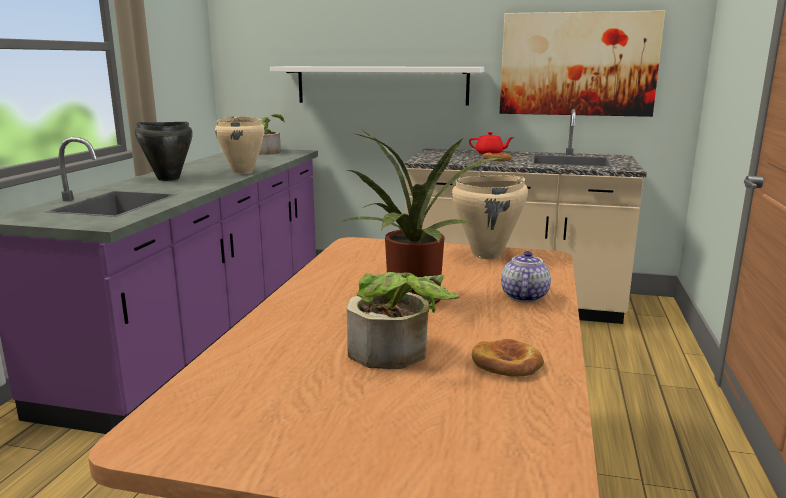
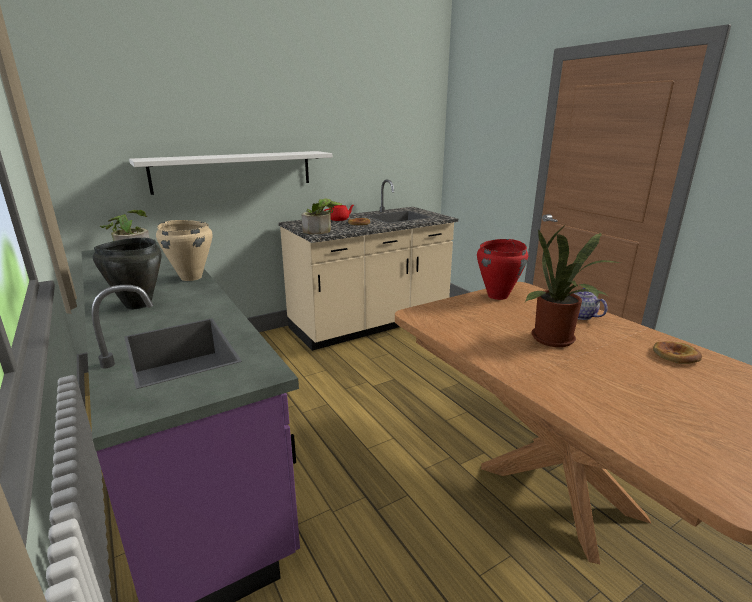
camera: 45 degrees left, 5 degrees up
(397, 354) = (641, 375): potted plant -> potted plant (321, 231)
(487, 255) = (498, 296): beige cooking pot -> red cooking pot
(578, 64) = (378, 146): picture -> none

